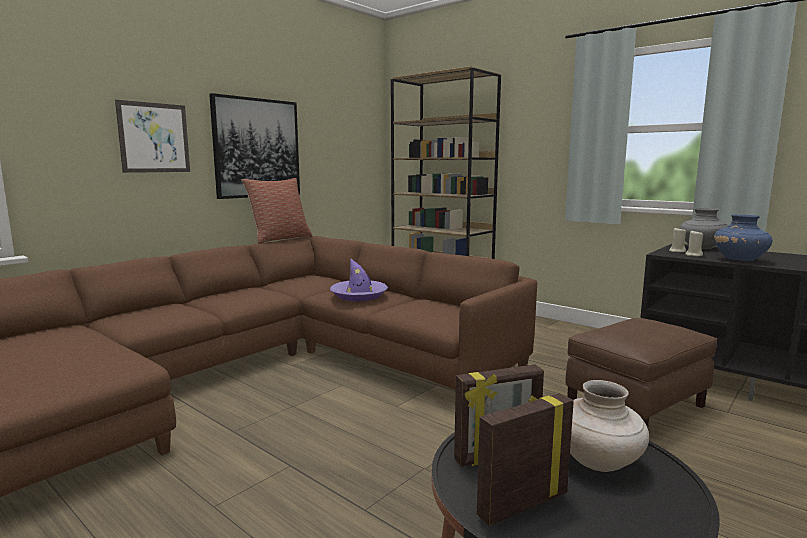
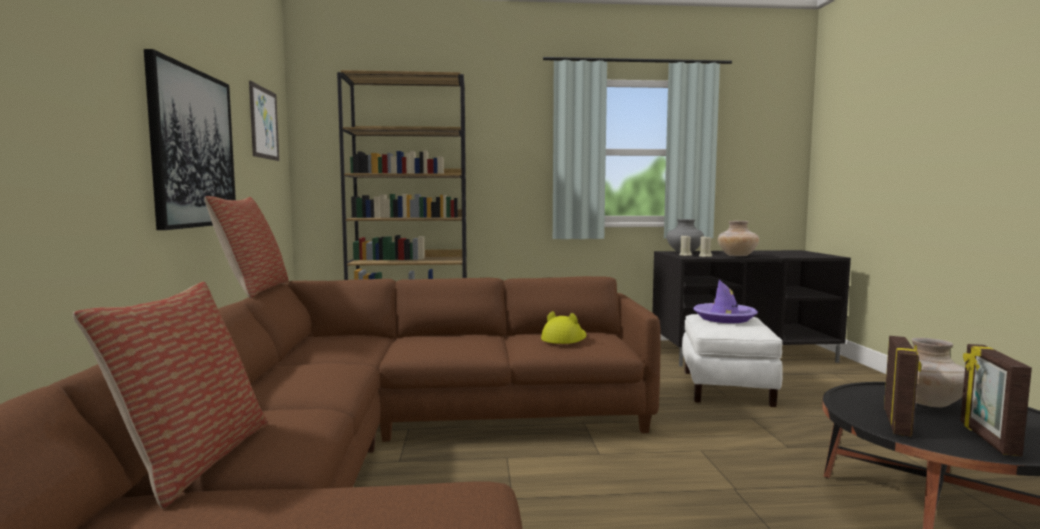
camera: 45 degrees left, 5 degrees down
(115, 318) = (192, 460): none -> pillow
(154, 138) = (81, 114): picture -> picture (264, 123)
(359, 295) = (457, 343): purple hat -> purple hat (724, 318)
(430, 309) = (564, 338): none -> yellow hat
(636, 406) = (727, 388): brown ottoman -> white ottoman
(739, 260) = (737, 256): blue vase -> beige vase

